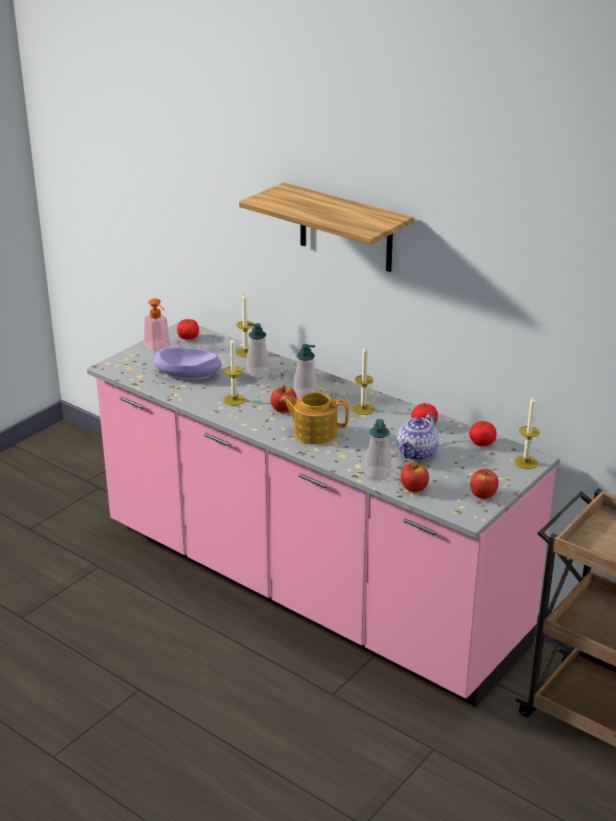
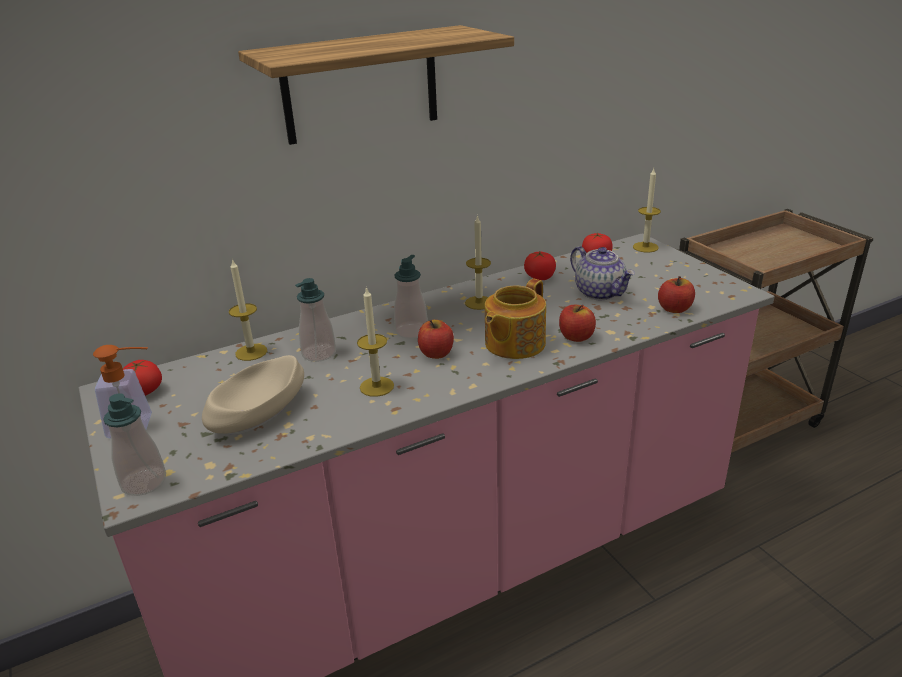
camera: 65 degrees left, 0 degrees up
(188, 374) = (259, 413): purple bowl -> beige bowl
(377, 474) = (635, 323): soap dispenser -> soap dispenser (144, 482)
(483, 494) = (700, 277): apple -> apple (576, 337)

